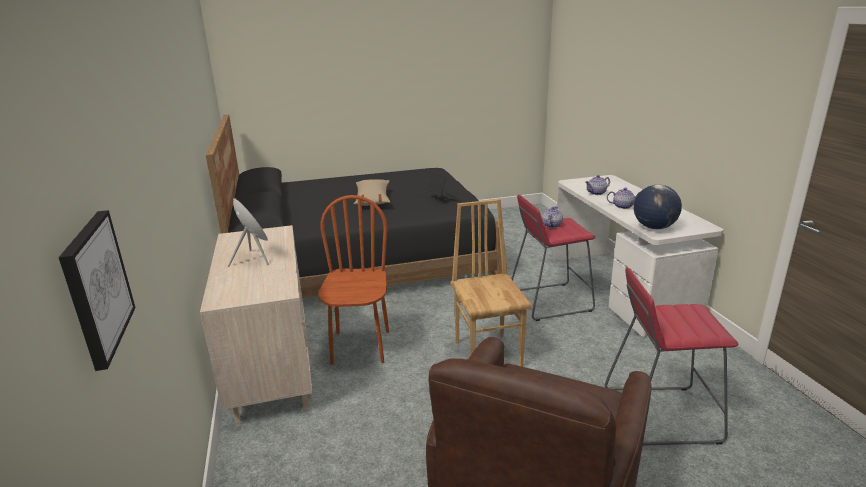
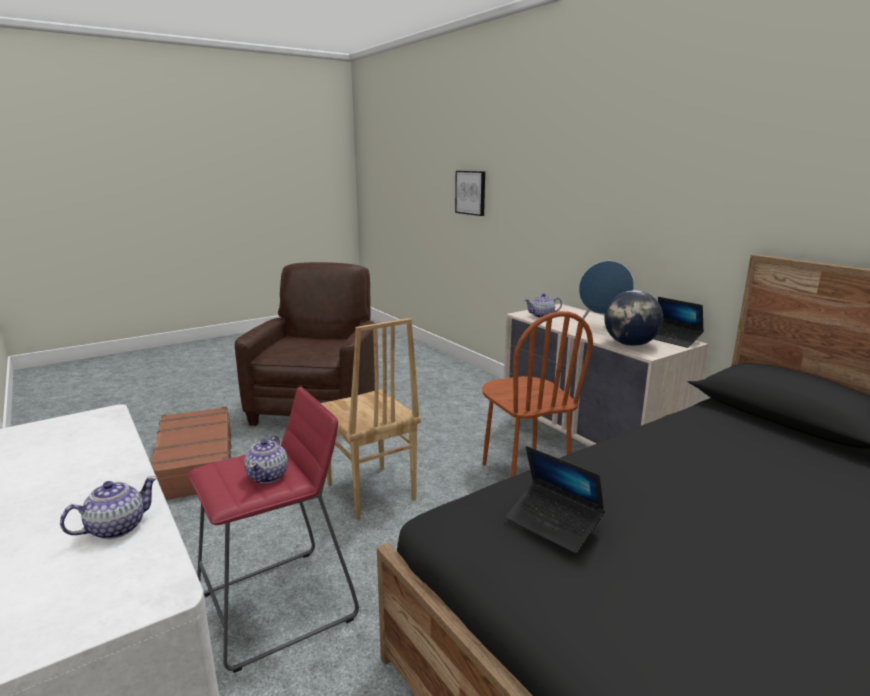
camera: 160 degrees right, 5 degrees down
(232, 239) = (673, 339): none -> laptop
(372, 199) = (720, 506): beige pillow -> none
(622, 206) = (97, 476): teapot -> teapot (542, 316)
(654, 227) = (97, 424): globe -> globe (630, 344)
(660, 415) = (195, 464): red stool -> brown suitcase

